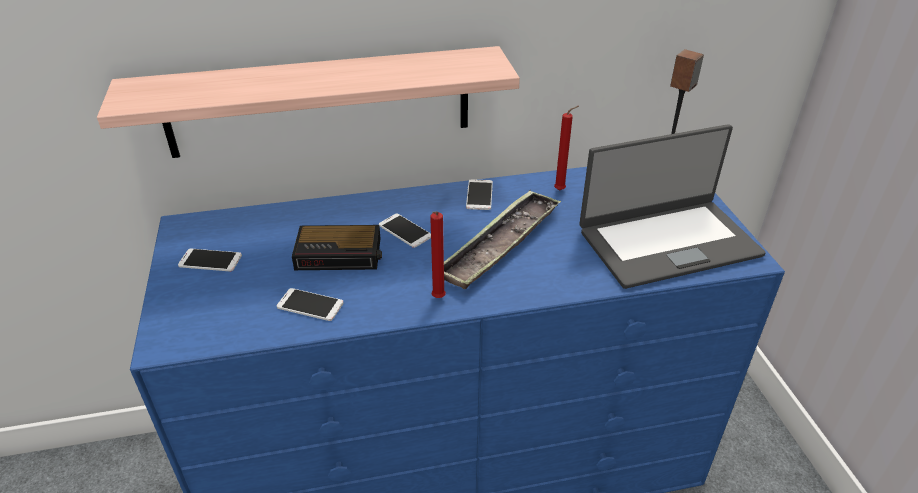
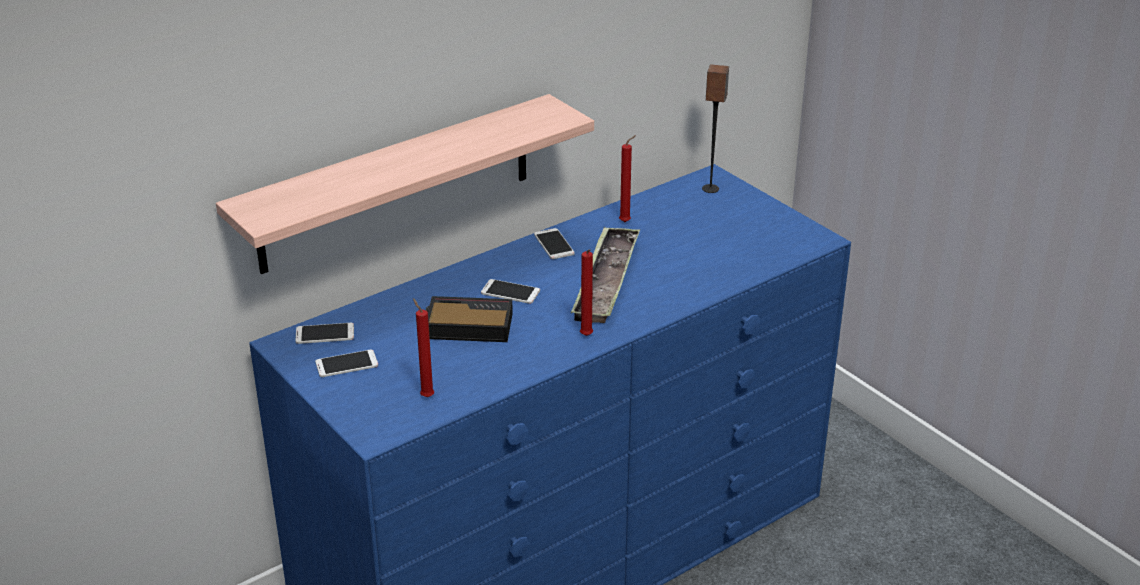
camera: 25 degrees left, 5 degrees down
(243, 316) = (426, 396): none -> red candle
(310, 305) = (478, 371): phone -> phone (325, 334)
(340, 253) = (467, 326): alarm clock -> alarm clock turned 150 degrees counterclockwise
(667, 242) = (746, 242): laptop -> none

